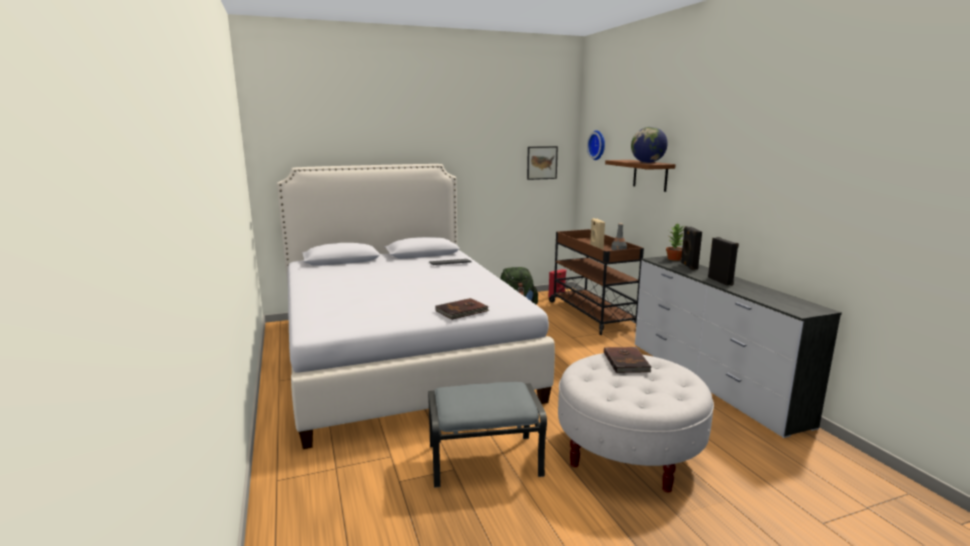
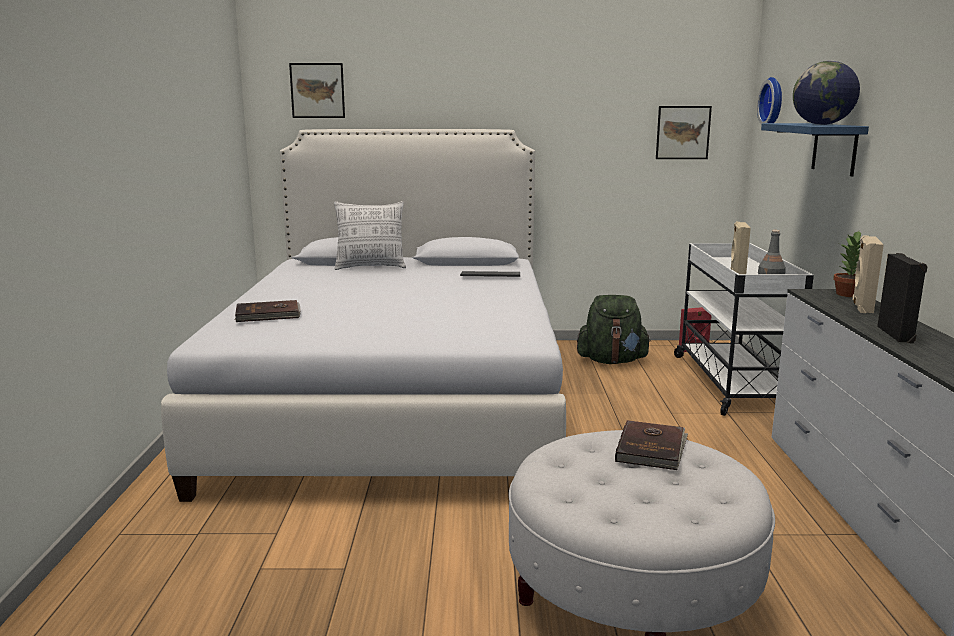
camera: 20 degrees right, 0 degrees up
(302, 139) = (317, 90): none -> picture
(362, 263) = (371, 267): none -> pillow
(462, 311) = (429, 338): brown book -> brown book (268, 315)
(485, 460) = (398, 565): grey ottoman -> none
(591, 314) = (732, 382): brown cart -> white cart
(650, 175) = (834, 148): brown shelf -> blue shelf
(688, 266) = (861, 307): black speaker -> beige speaker

